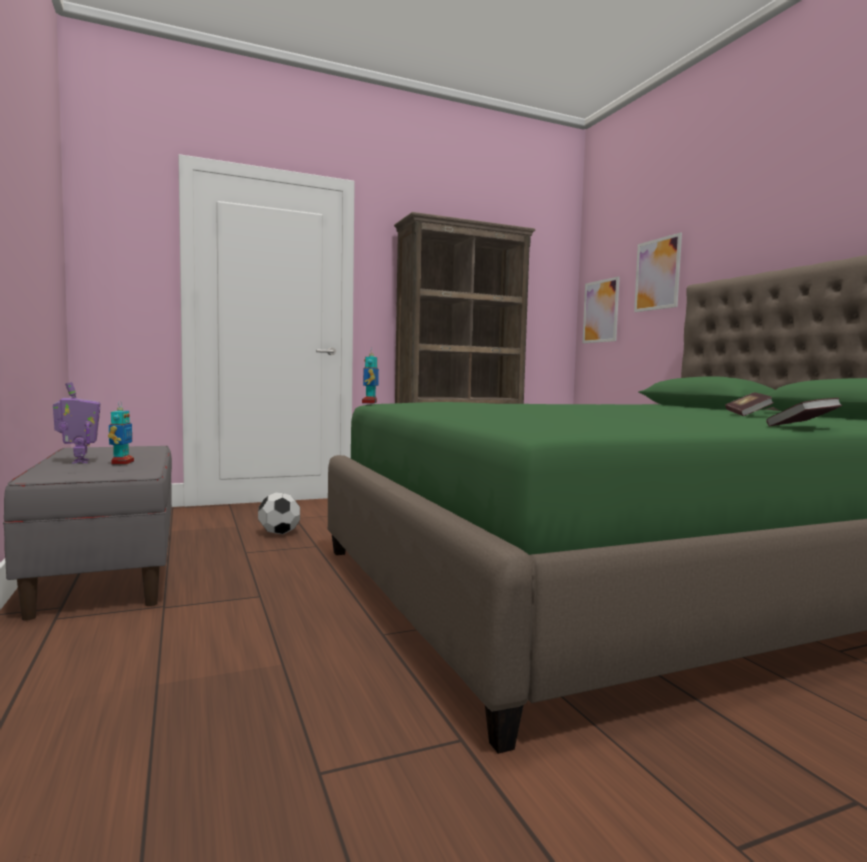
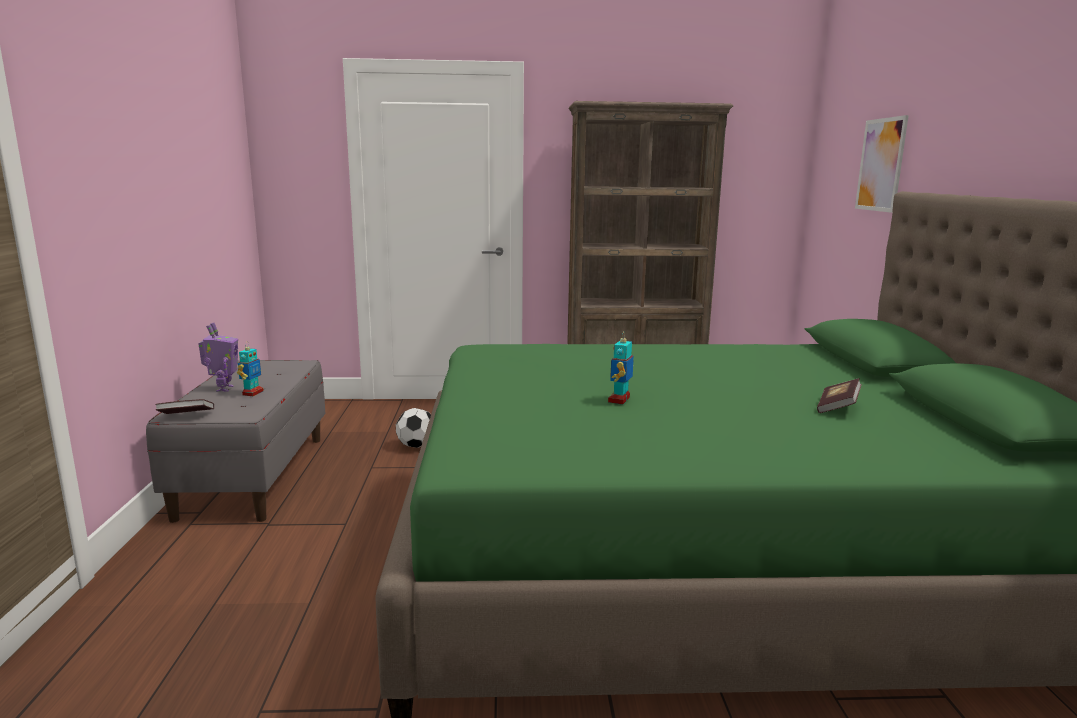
camera: 20 degrees right, 10 degrees up
(370, 402) = (468, 344): toy robot -> toy robot (619, 400)
(600, 311) = (827, 198): picture -> none
(802, 427) = (788, 469): book -> book (186, 416)

